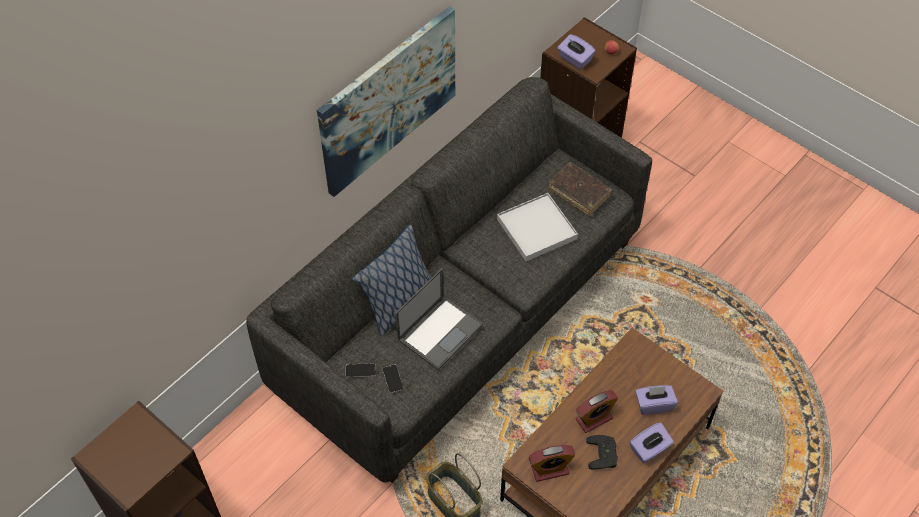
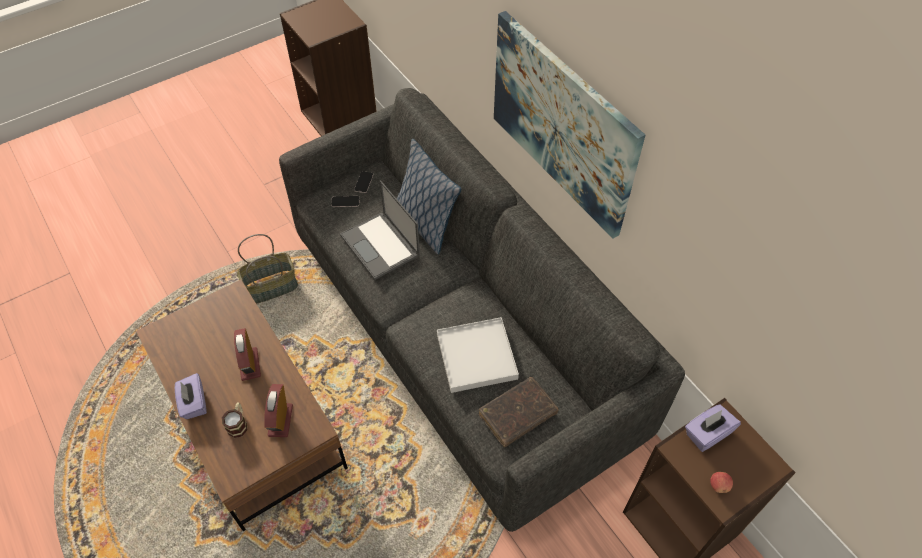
camera: 105 degrees right, 0 degrees up
(550, 470) = (218, 313): alarm clock -> alarm clock (280, 420)
(604, 454) = (209, 362): black game controller -> none
(654, 404) = (238, 424): purple tissue box -> mug

